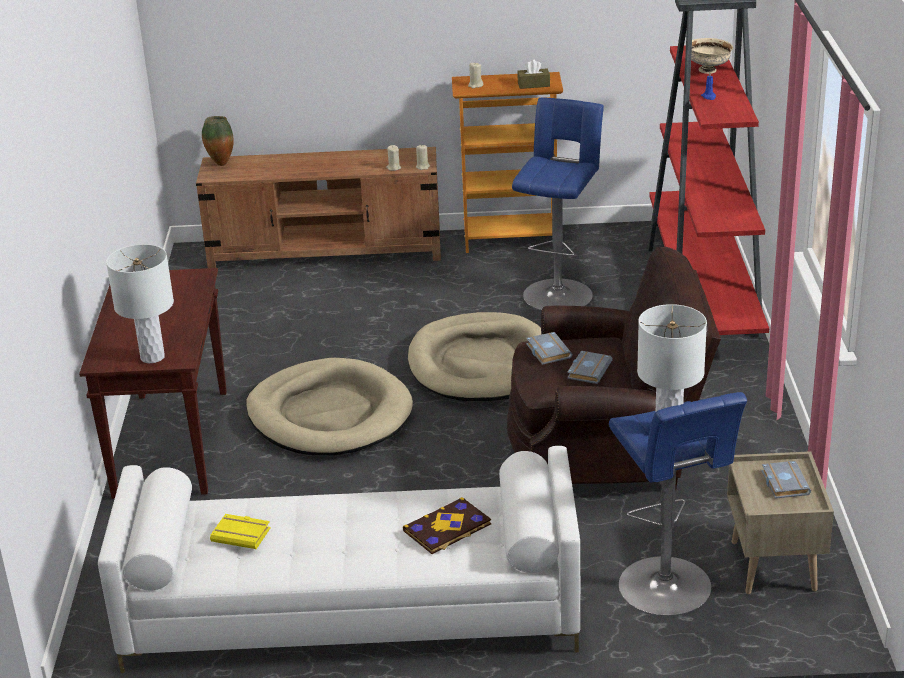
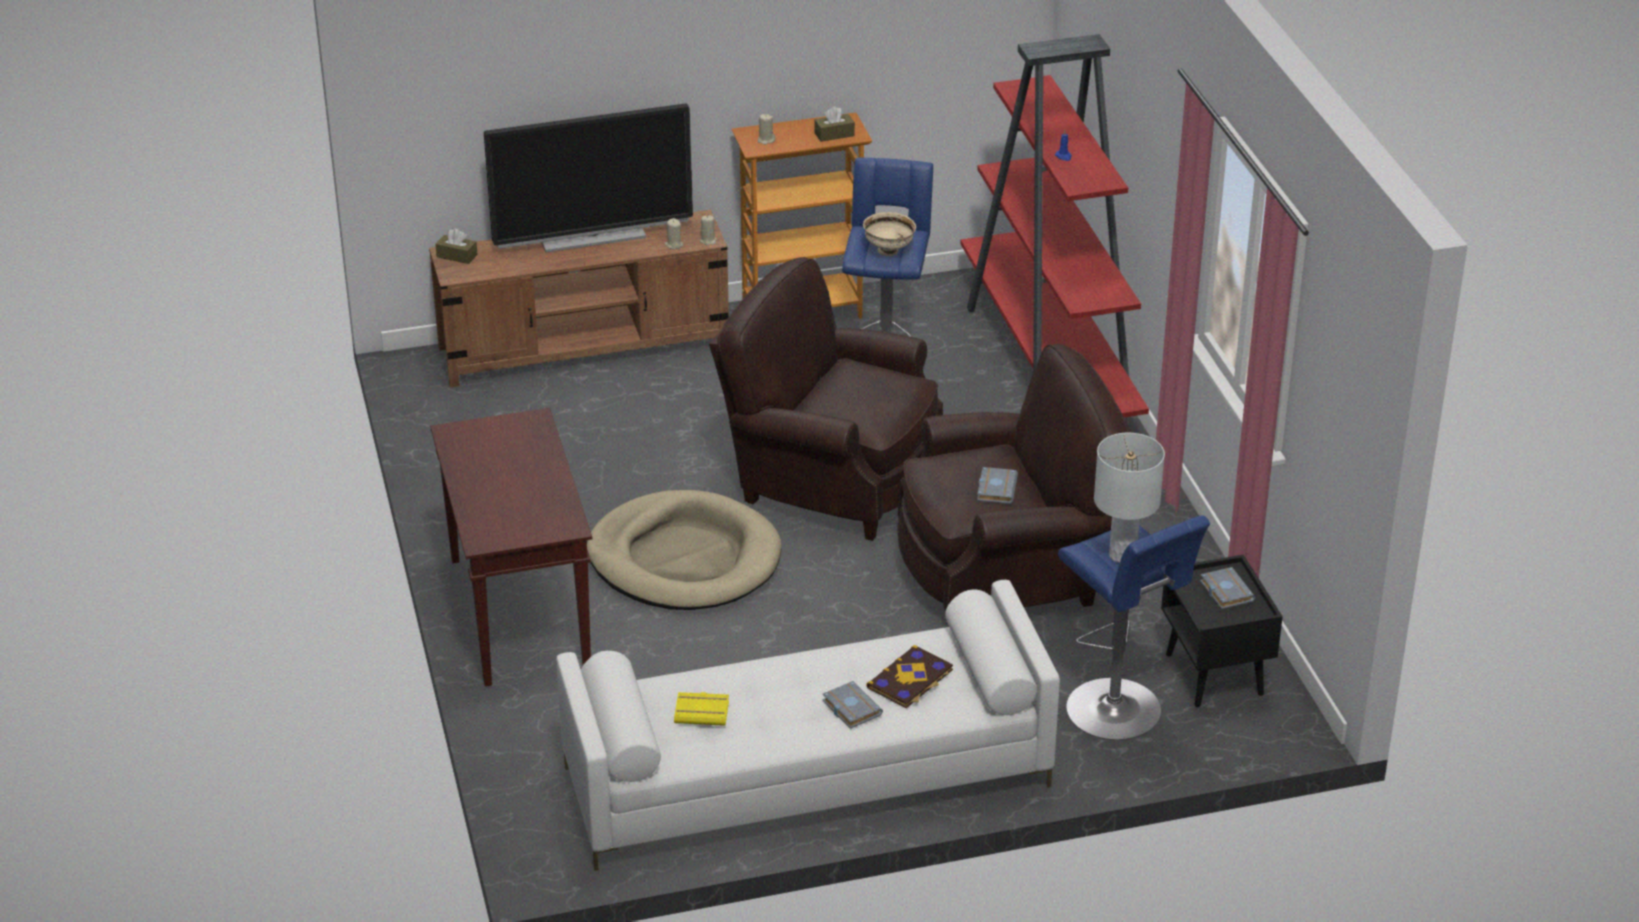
camera: 15 degrees left, 5 degrees up
(153, 357) = (537, 527): white table lamp -> none
(220, 164) = (457, 256): vase -> brown tissue box
(332, 158) = (592, 237): none -> television
(481, 364) = (831, 478): beige dog bed -> brown armchair
(547, 351) = (943, 470): grey book -> grey book (849, 708)
(708, 70) = (1049, 117): beige bowl -> beige bowl (889, 250)
(774, 566) = (1215, 675): beige nightstand -> black nightstand

